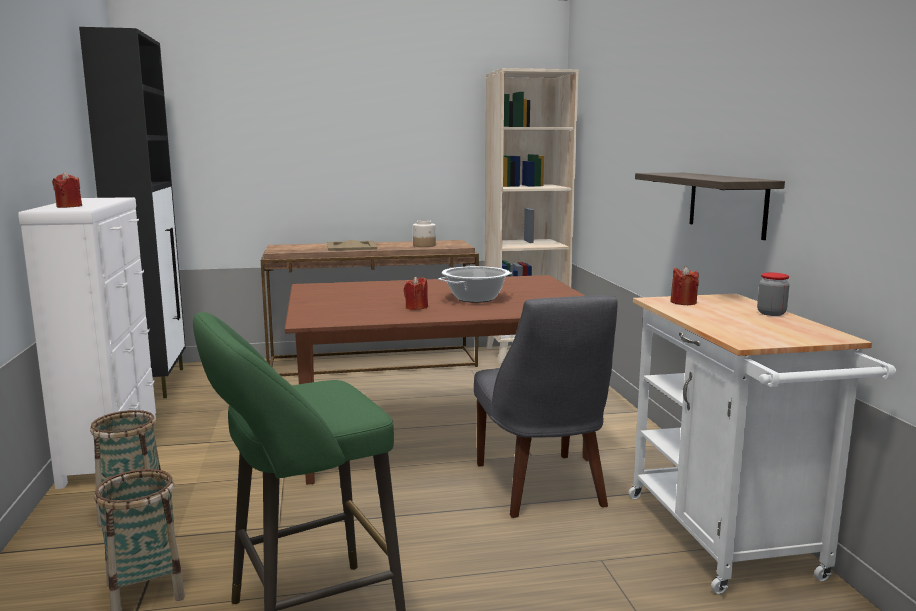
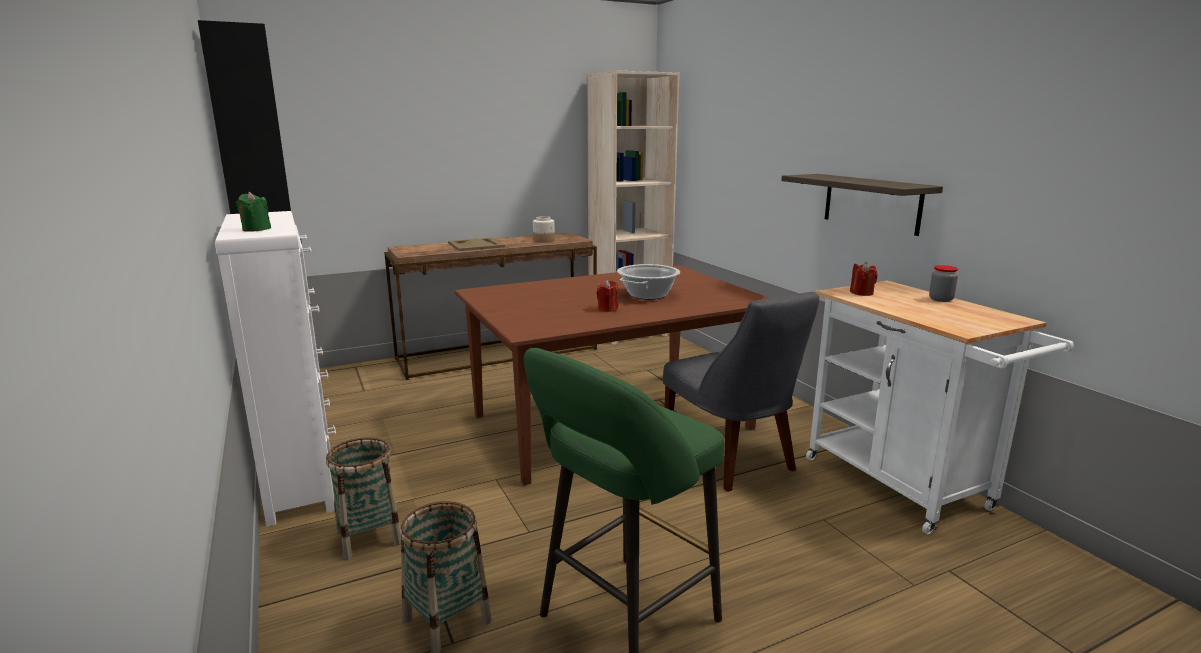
camera: 15 degrees left, 5 degrees up
(69, 206) = (256, 229): red candle -> green candle

